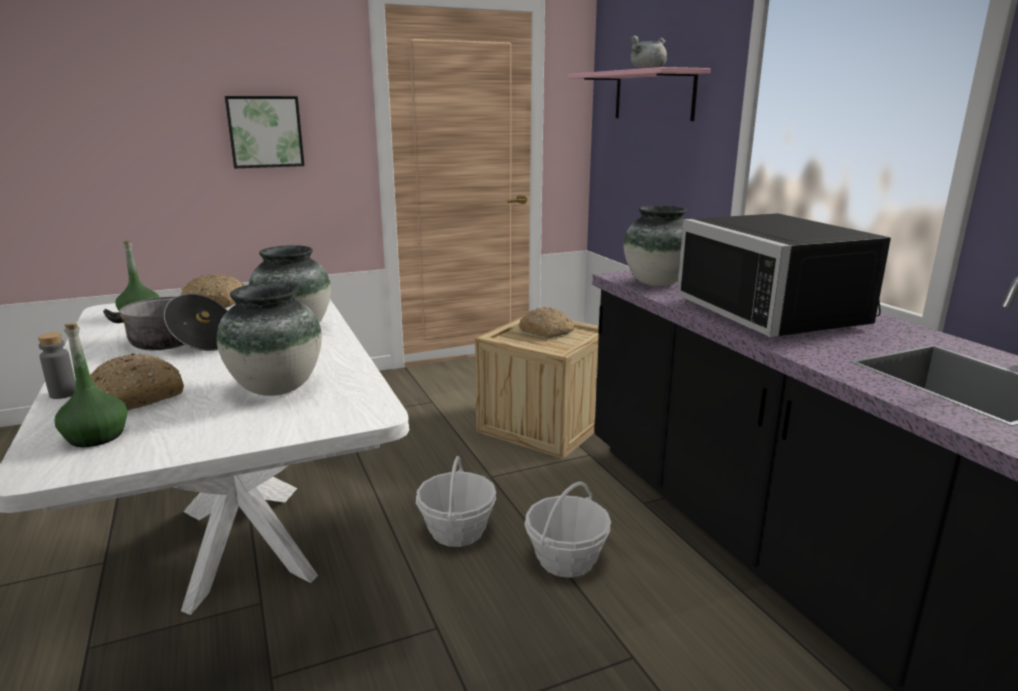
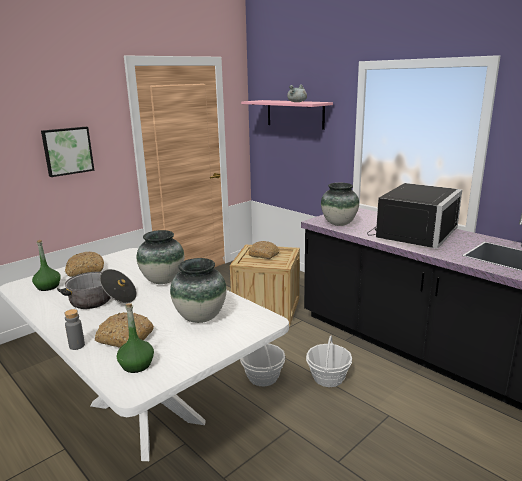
camera: 20 degrees left, 0 degrees up
(780, 313) = (411, 233): black microwave -> black microwave turned 105 degrees counterclockwise

